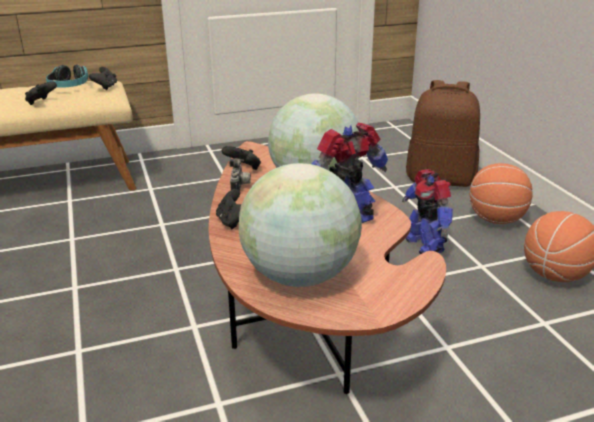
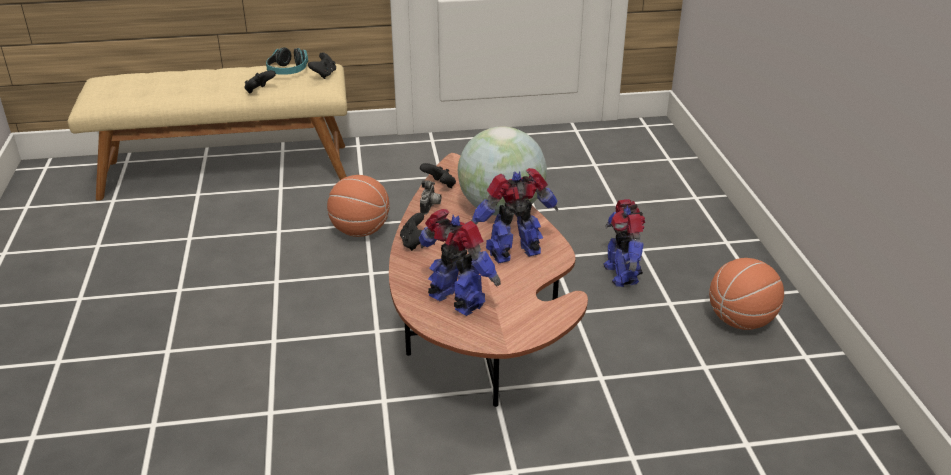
camera: 10 degrees right, 5 degrees up
(299, 276) = (456, 302): globe -> toy robot
(441, 179) = (670, 199): brown backpack -> none
(495, 219) = (709, 253): basketball -> basketball (360, 231)

